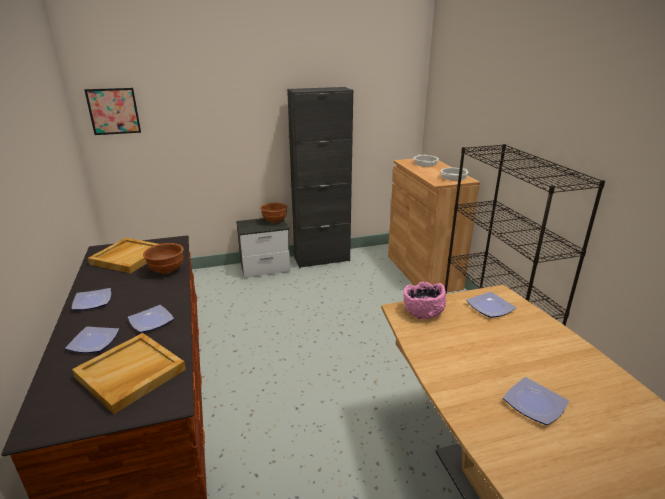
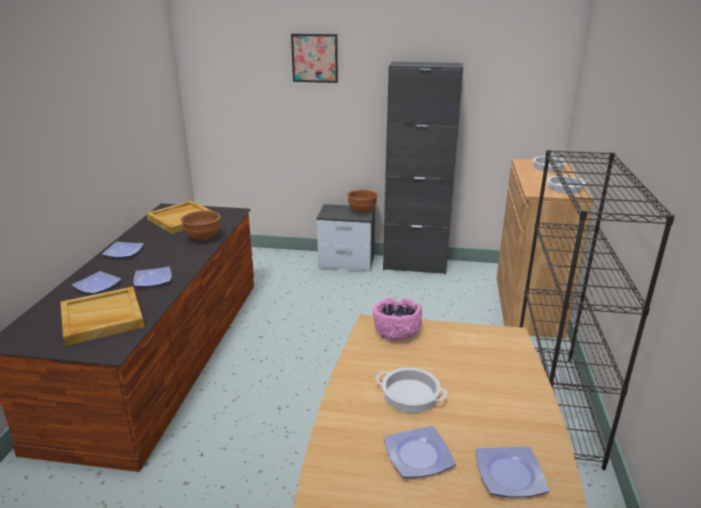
camera: 25 degrees right, 0 degrees up
(113, 111) = (213, 74): picture -> picture (314, 58)
(482, 358) = (411, 395): none -> cooking pot
(490, 308) = (478, 348): plate -> plate (509, 475)

